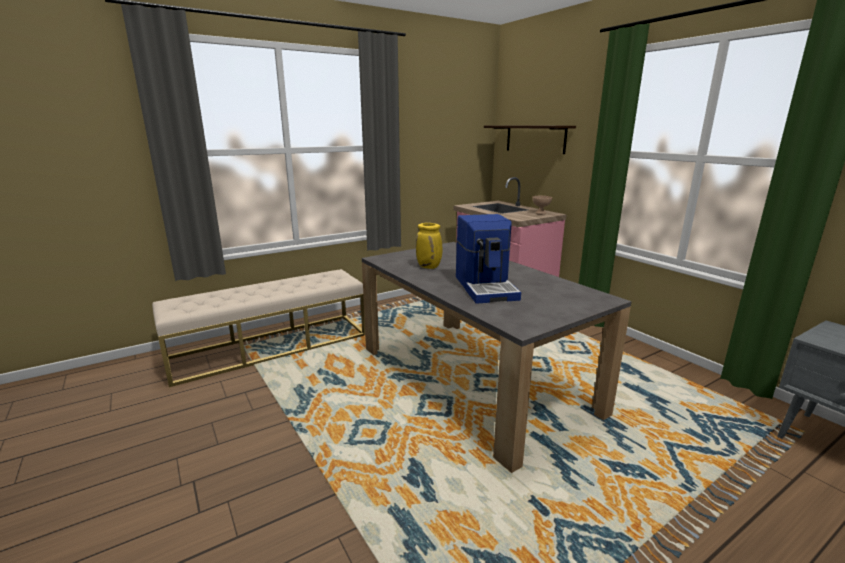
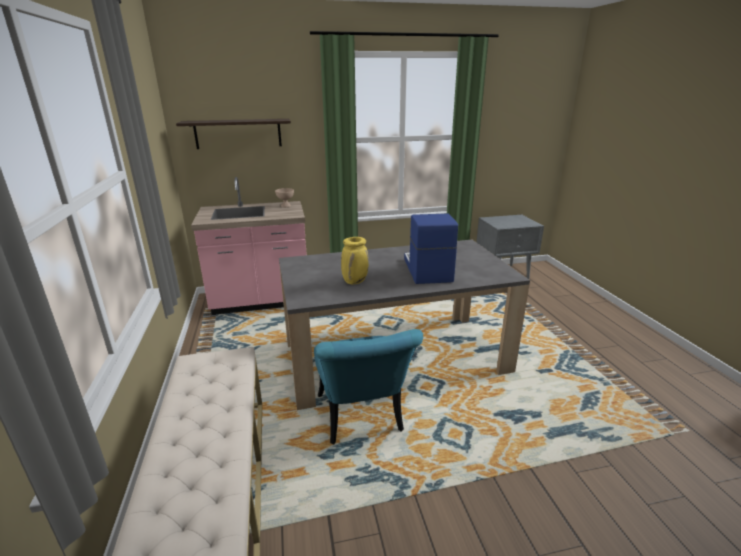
camera: 70 degrees left, 5 degrees up
(368, 379) = (362, 419): none -> turquoise chair
(486, 287) = (426, 270): coffee machine -> coffee machine turned 105 degrees counterclockwise

